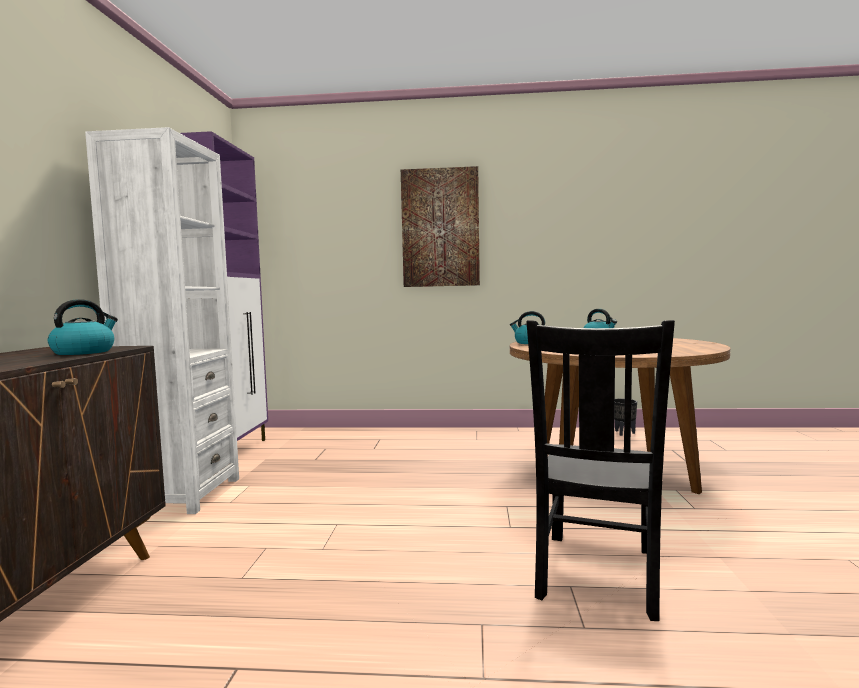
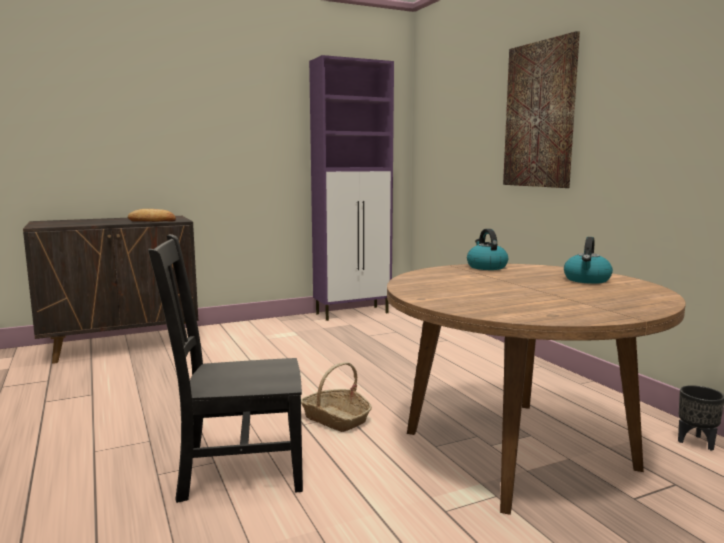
camera: 60 degrees right, 5 degrees up
(84, 352) = (152, 221): kettle -> bread
(182, 494) = (268, 326): white bookcase -> none
(510, 511) = (336, 419): none -> basket

